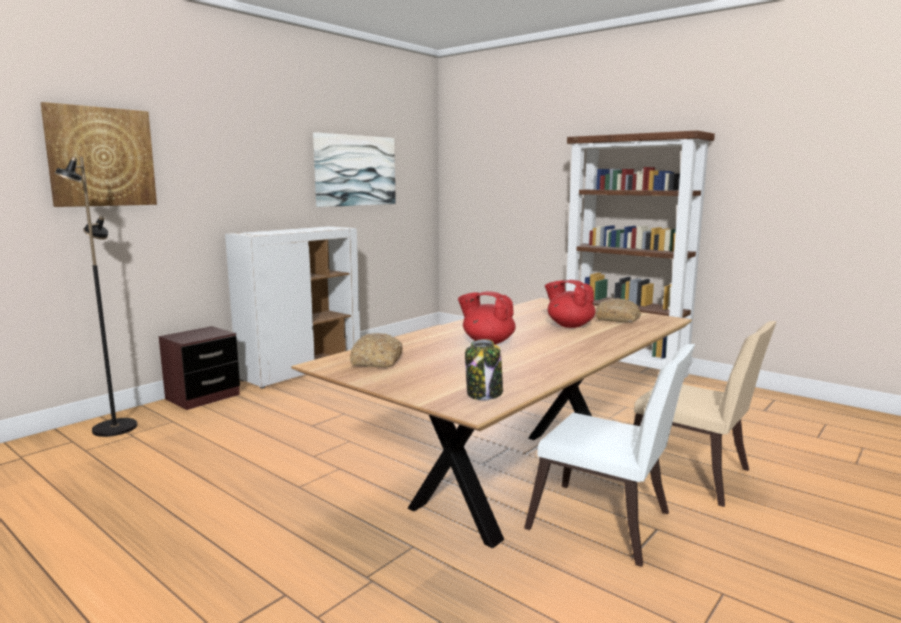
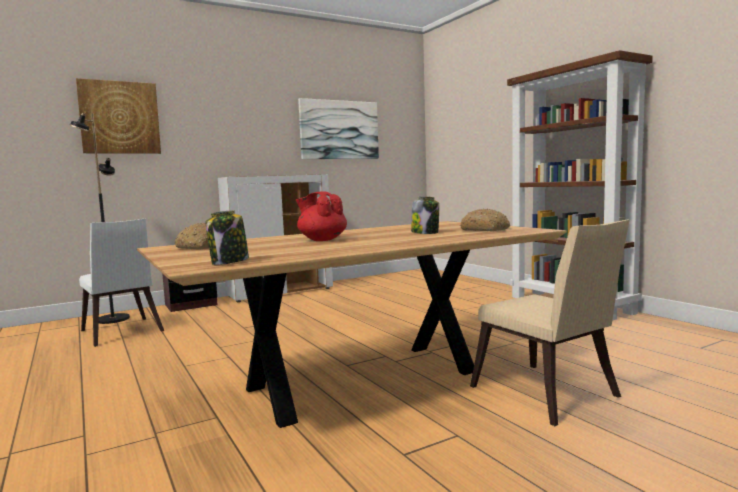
camera: 20 degrees right, 5 degrees down
(569, 325) = (425, 233): red teapot -> jar
(607, 525) = (408, 425): white chair -> white chair (122, 333)

